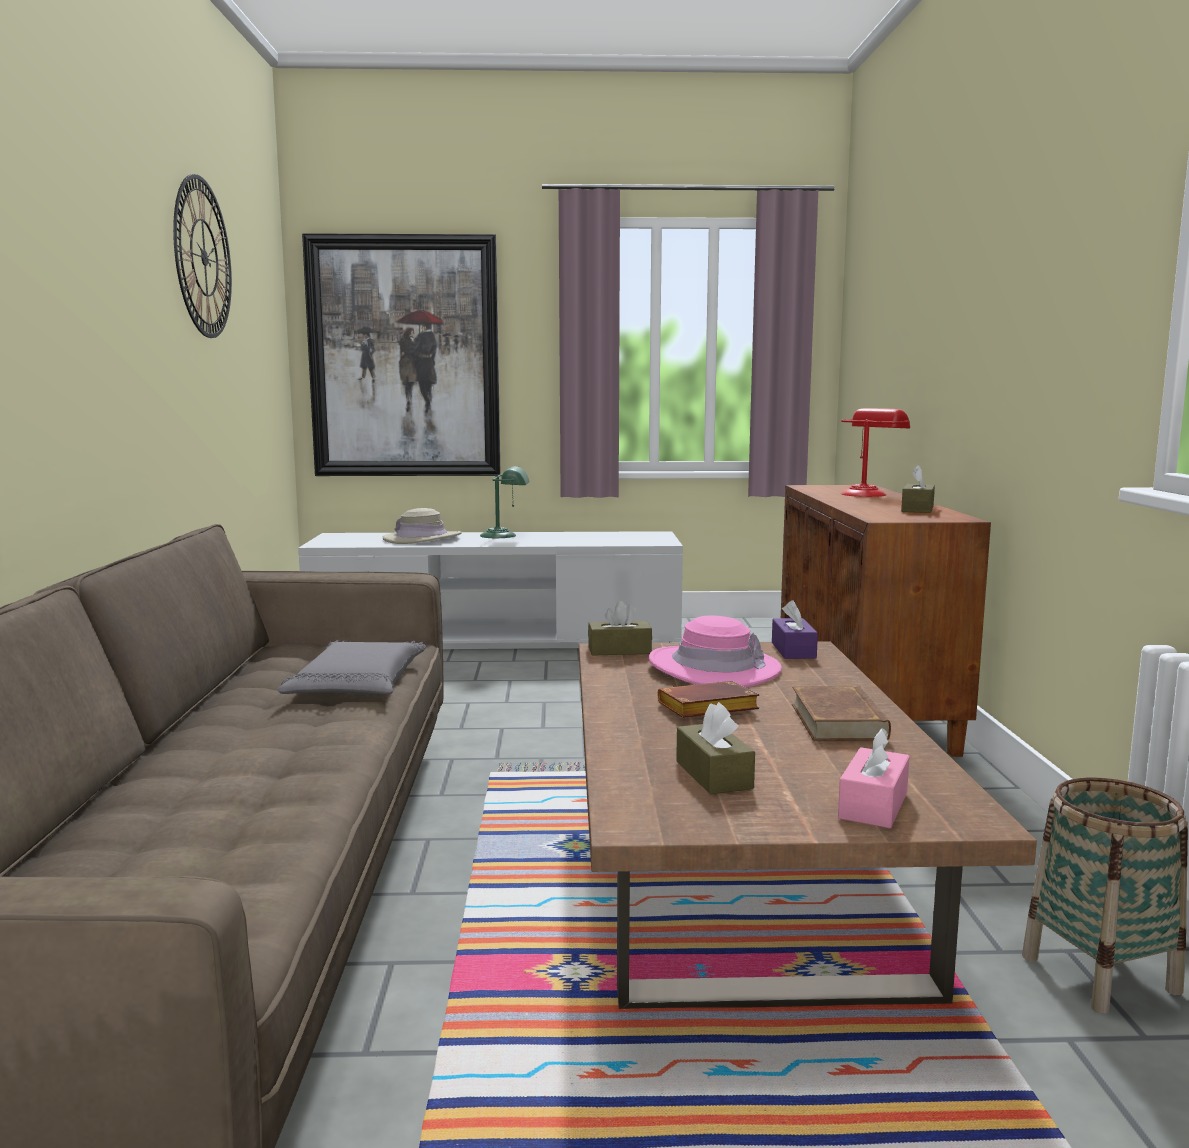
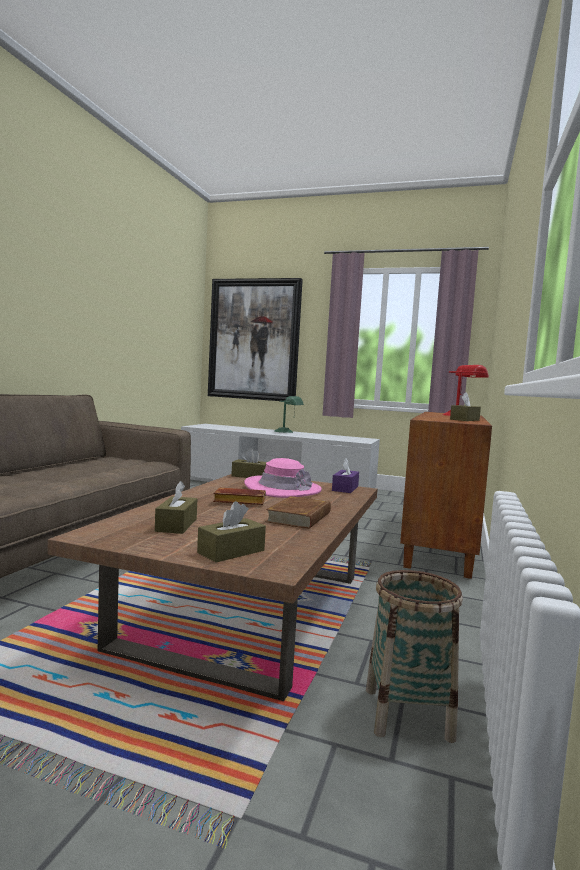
camera: 20 degrees right, 5 degrees down
(203, 258) = (135, 280): wall clock -> none
(358, 680) = (108, 471): grey pillow -> none
(422, 539) = (244, 429): beige hat -> none
(873, 805) = (231, 552): pink tissue box -> brown tissue box

